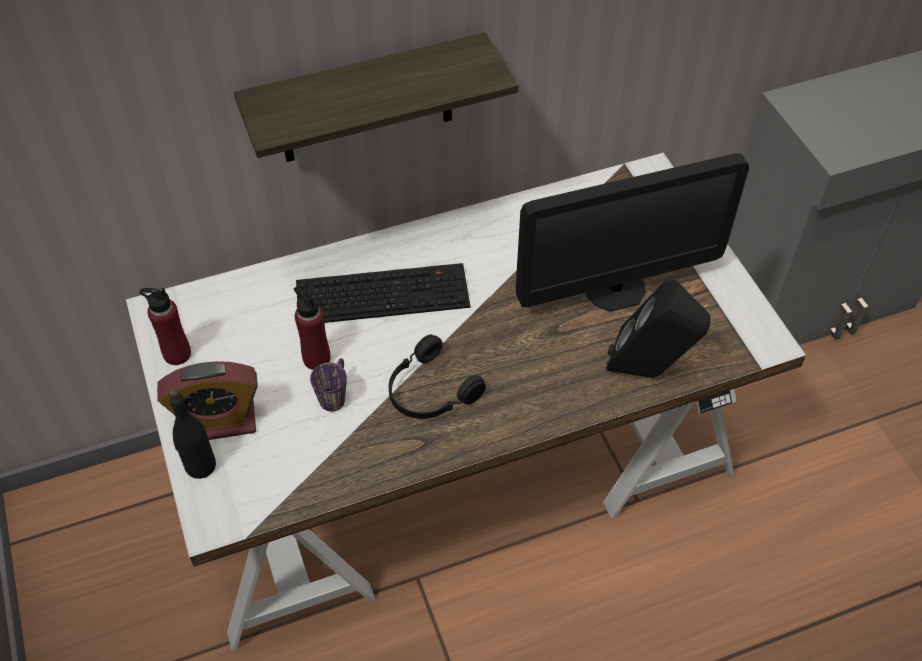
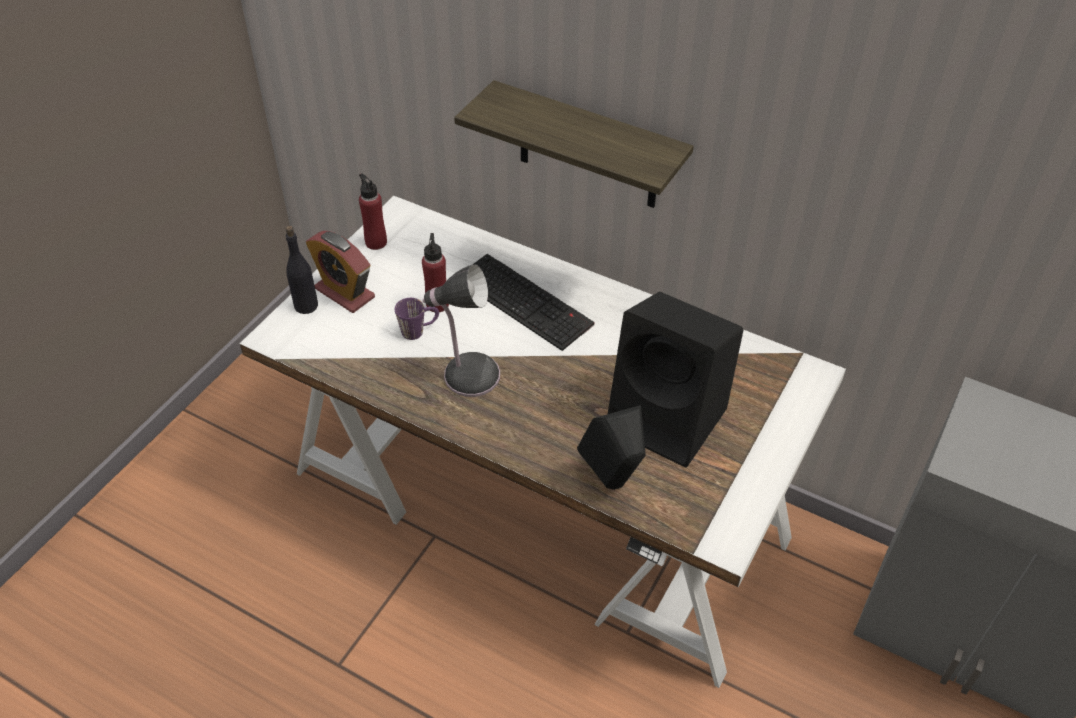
camera: 50 degrees right, 5 degrees down
(429, 392) = (468, 374): black headphones -> table lamp
(615, 289) = (670, 419): monitor -> black speaker

